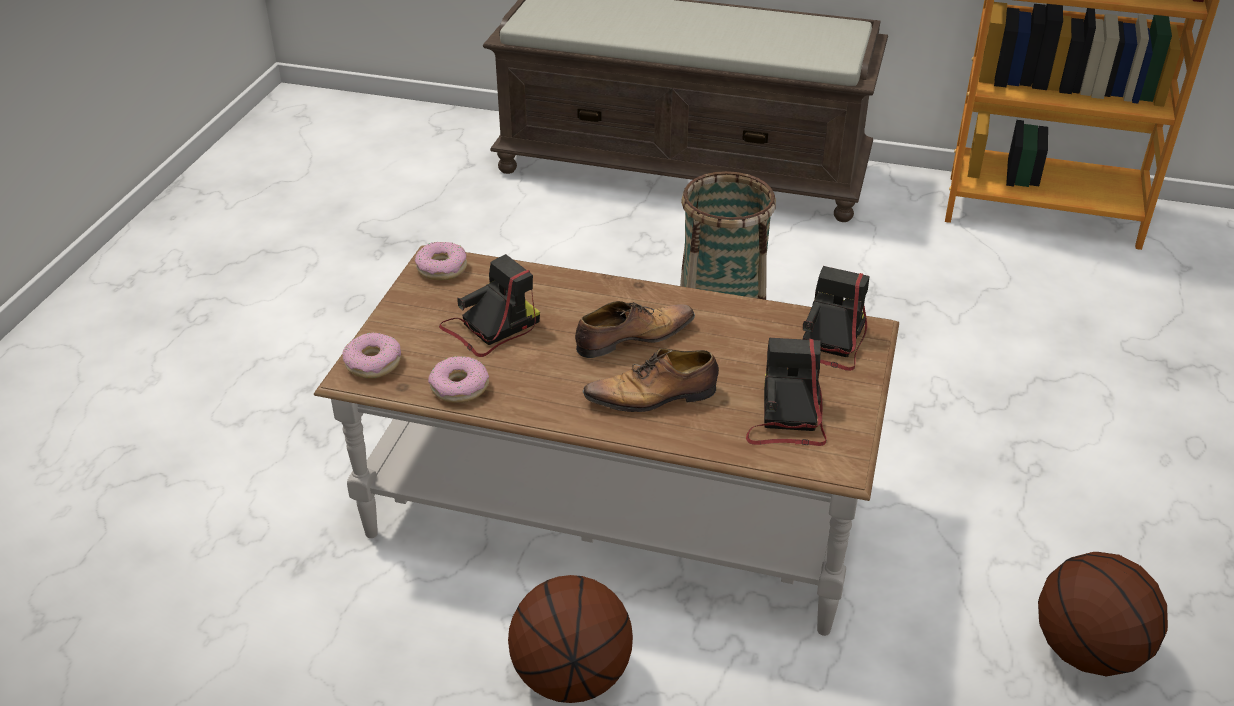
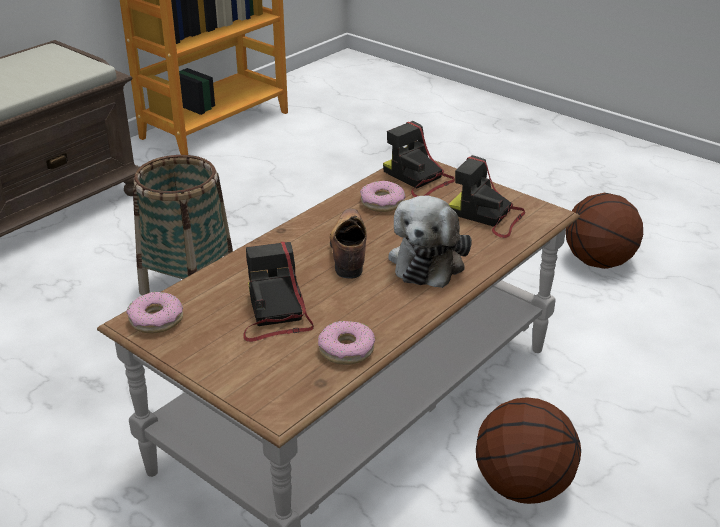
camera: 65 degrees left, 5 degrees down
(373, 363) = (270, 393): donut -> donut (382, 203)
(654, 397) = (428, 260): shoe -> plush toy

